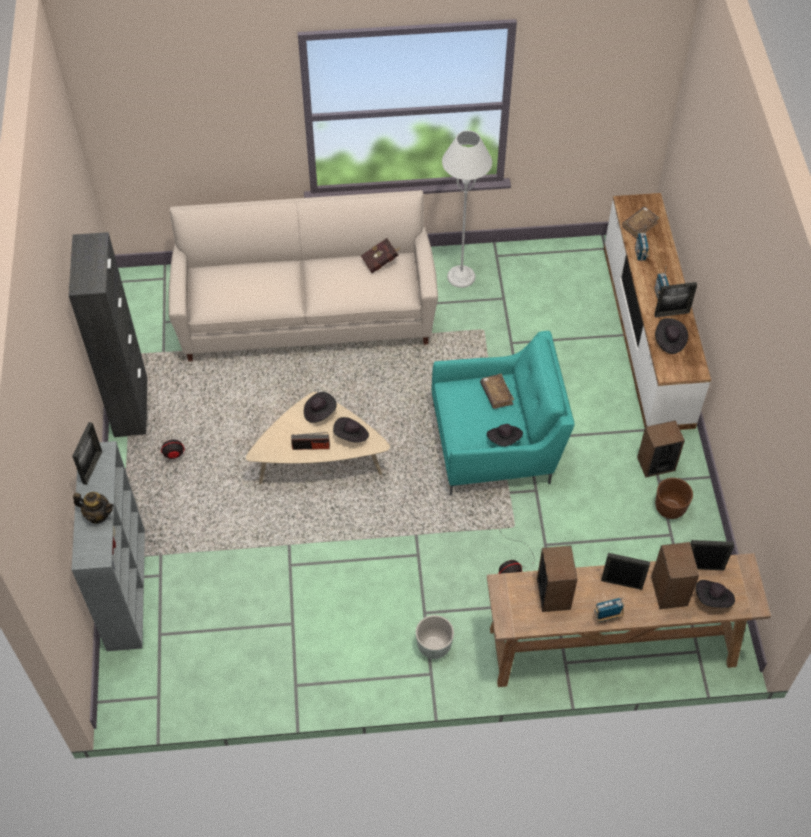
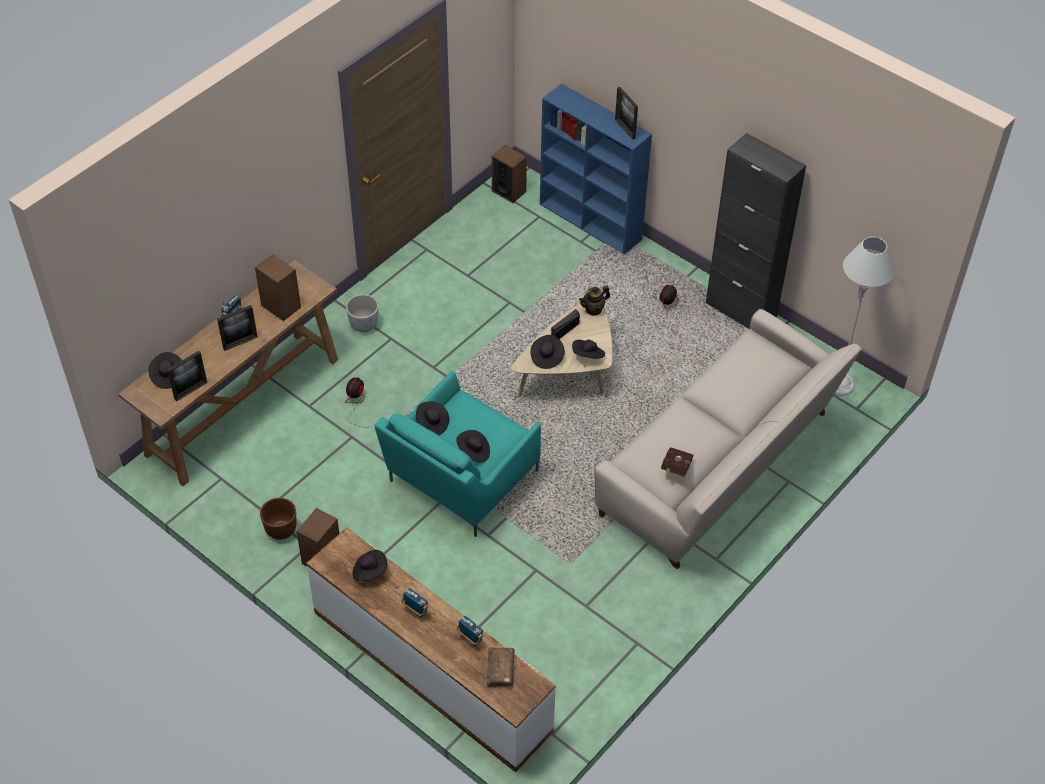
camera: 135 degrees right, 5 degrees down
(98, 515) = (586, 112): teapot -> teapot (593, 309)
(126, 588) = (591, 222): grey bookcase -> blue bookcase
(461, 276) = (643, 597): grey floor lamp -> grey floor lamp (839, 384)
(496, 394) = (473, 452): brown book -> black hat
(669, 591) = (203, 360): speaker -> speaker (509, 191)
(671, 314) = (390, 599): picture frame -> none

